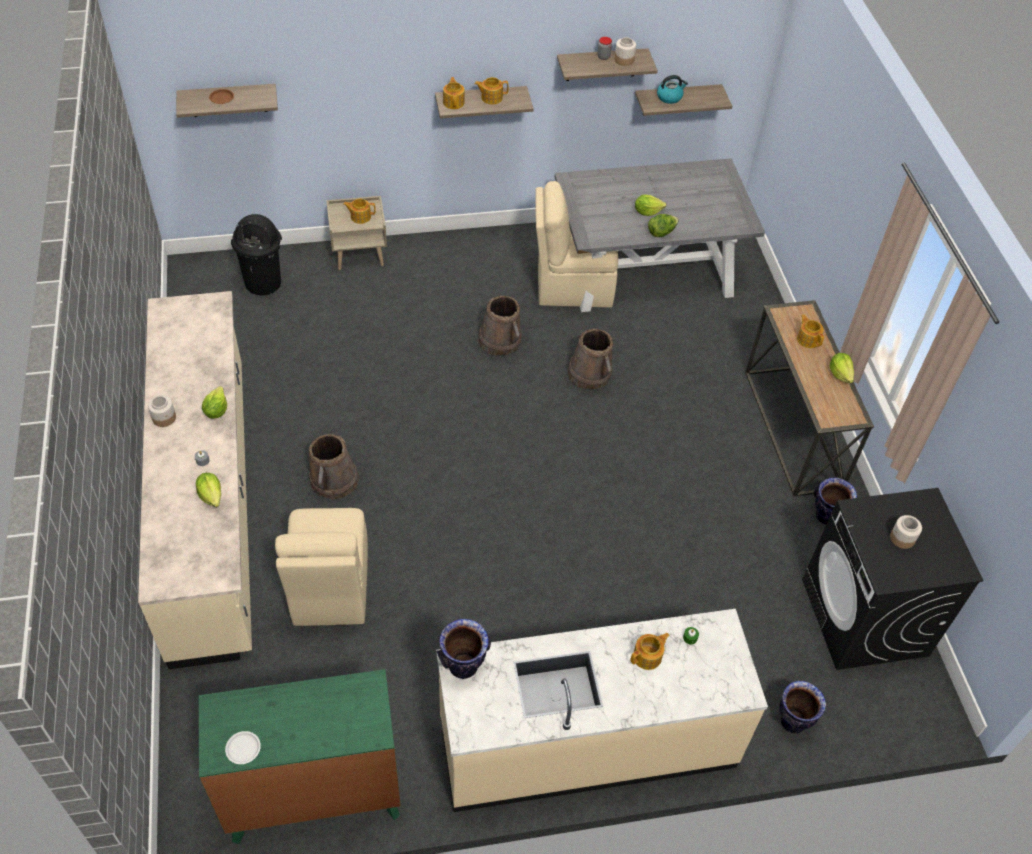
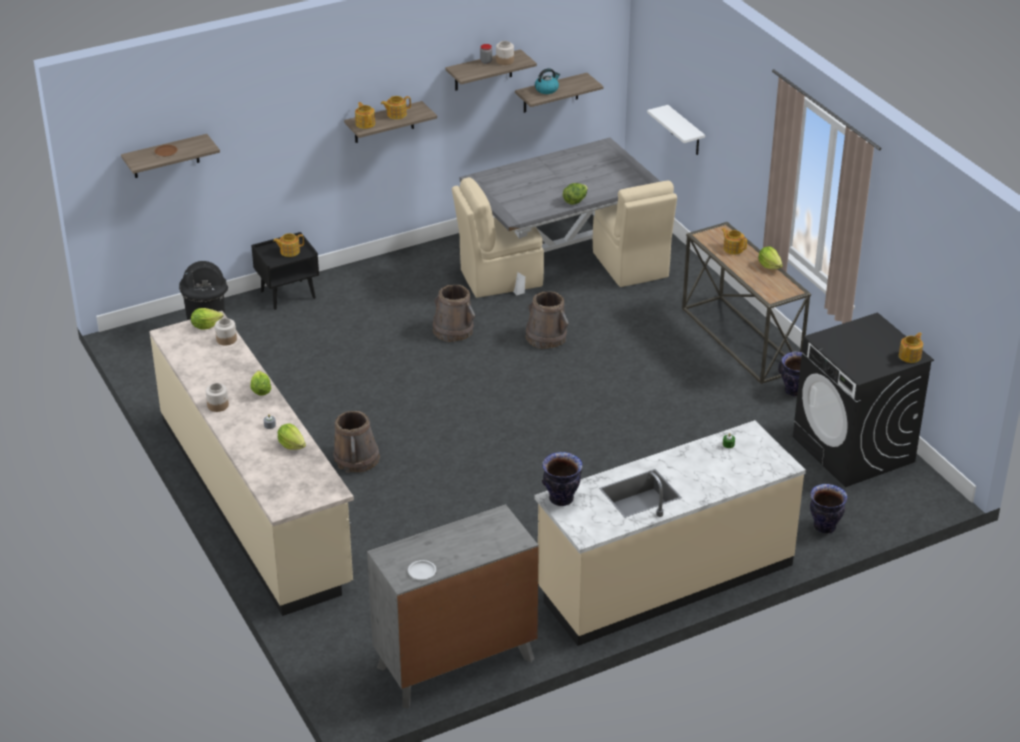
camera: 15 degrees left, 15 degrees down
(314, 794) = (455, 663): green dresser -> grey dresser
(330, 588) = (394, 531): beige chair -> beige chair (631, 266)
(360, 254) = (288, 294): beige nightstand -> black nightstand
(647, 212) = (555, 189): lettuce -> lettuce (206, 326)
(648, 656) = (701, 462): teapot -> teapot (910, 356)
(805, 180) = (685, 131): none -> white shelf
(902, 538) = (863, 348): jar -> jar (226, 340)

